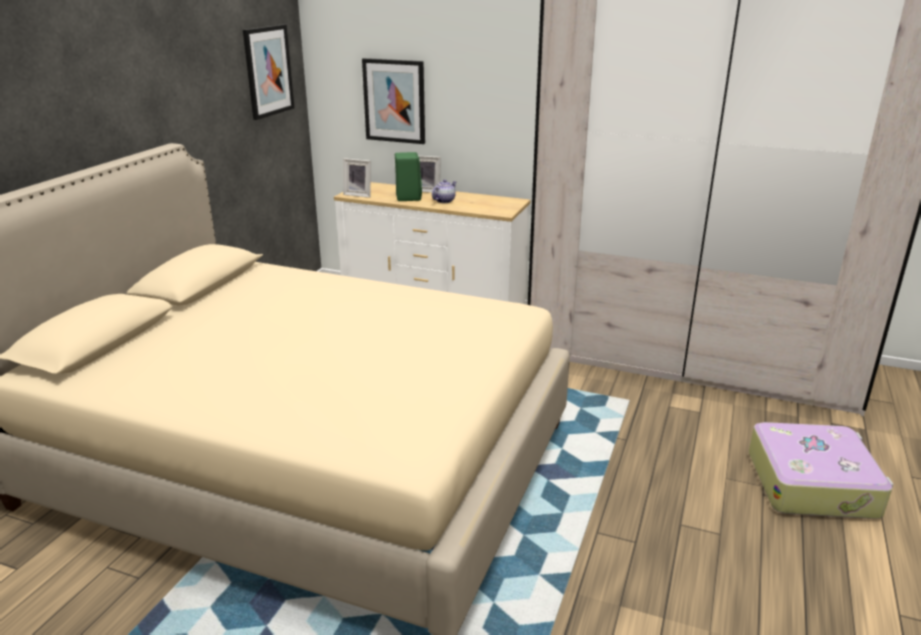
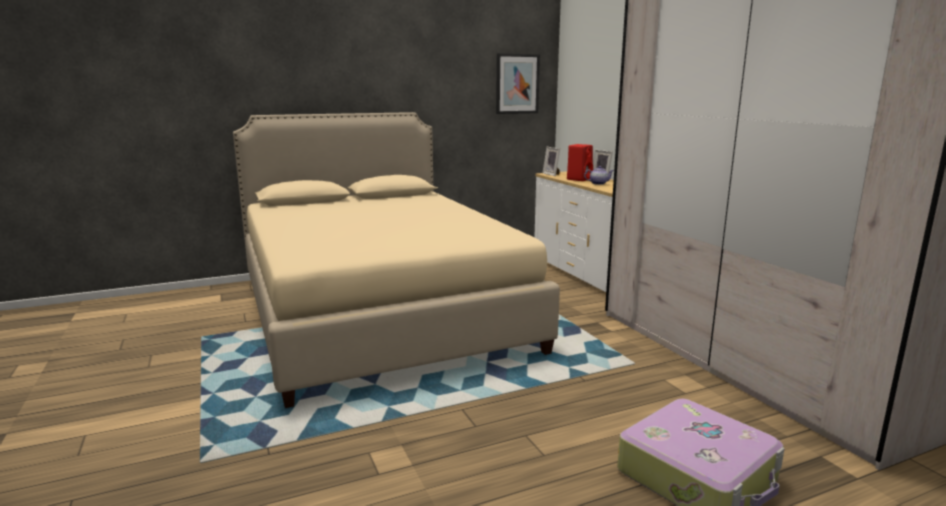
camera: 45 degrees right, 10 degrees down
(394, 101) = (597, 109): picture -> none
(408, 197) = (579, 179): green speaker -> red speaker

